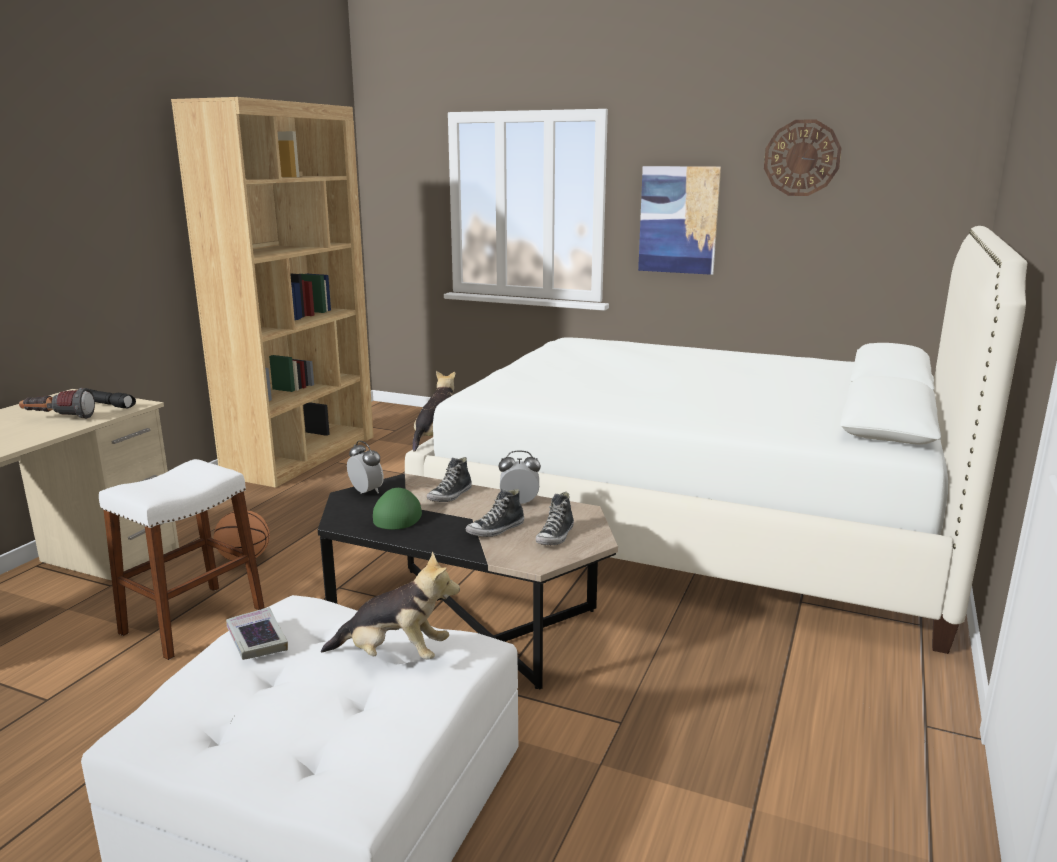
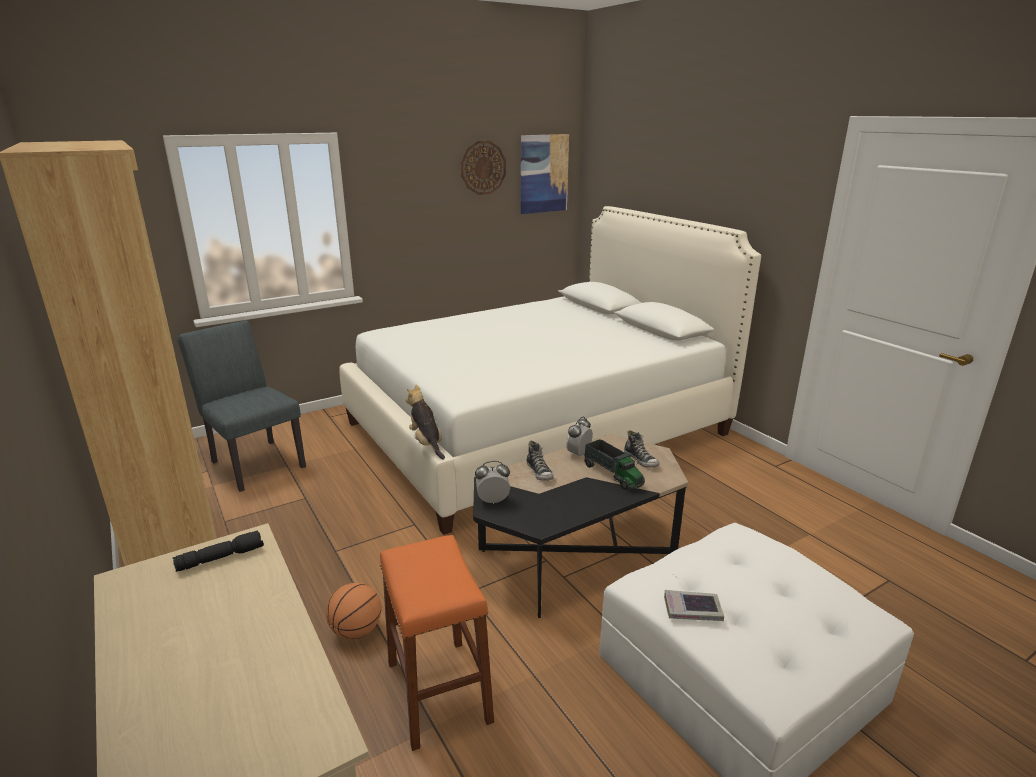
camera: 55 degrees left, 5 degrees up
(58, 418) = (225, 598): flashlight -> none
(193, 620) = (438, 691): white stool -> orange stool
(394, 655) = (745, 560): plush toy -> none
(399, 515) = (551, 500): green cap -> none
(429, 437) = (254, 462): none -> grey chair
(496, 530) = (613, 474): shoe -> toy truck
(678, 220) = (407, 220): picture -> picture (544, 174)

